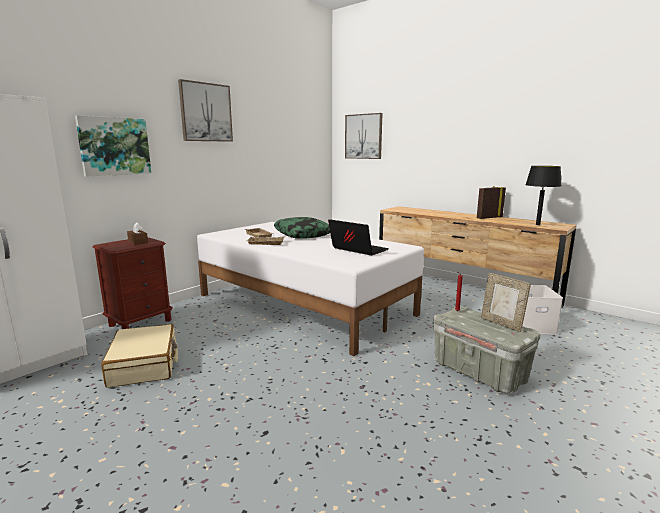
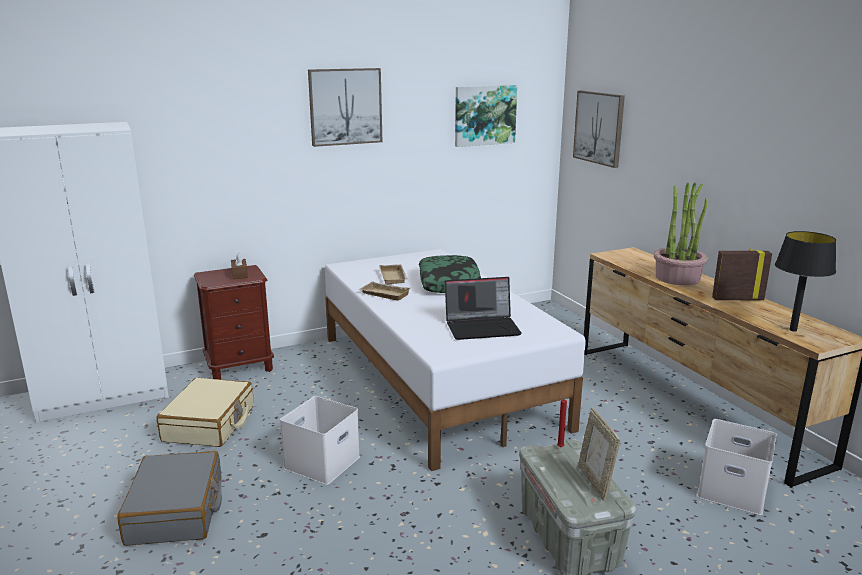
camera: 25 degrees right, 5 degrees up
(114, 146) = (224, 159): picture -> picture (484, 115)
(165, 438) = (176, 511): none -> grey suitcase
(267, 369) = (322, 461): none -> white storage box
(357, 250) = (483, 327): laptop -> laptop turned 105 degrees clockwise
(444, 214) = (677, 278): none -> potted plant

